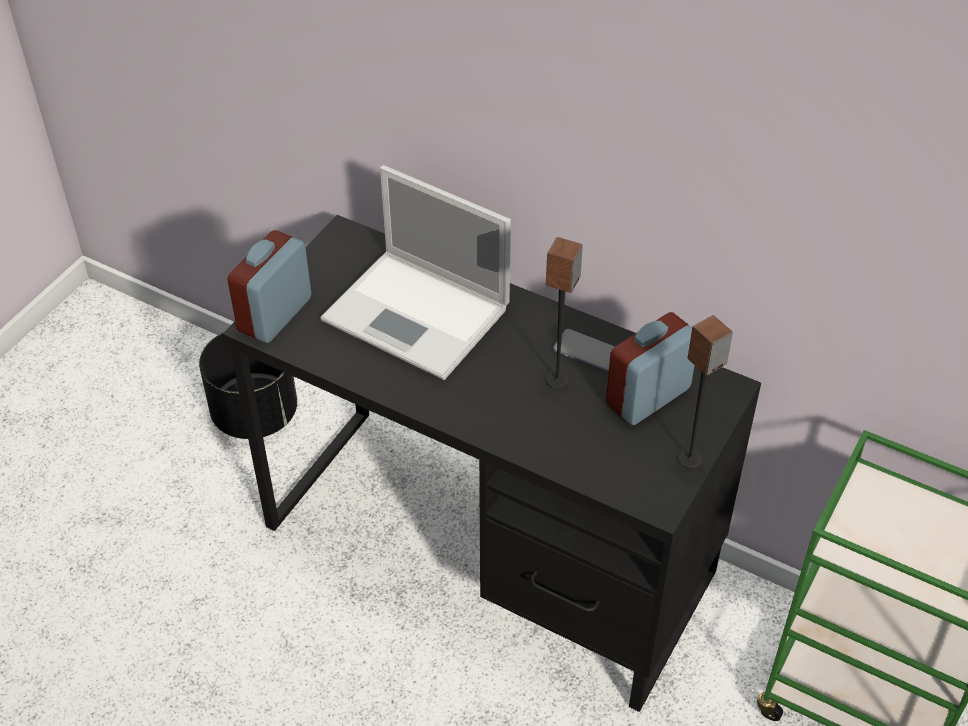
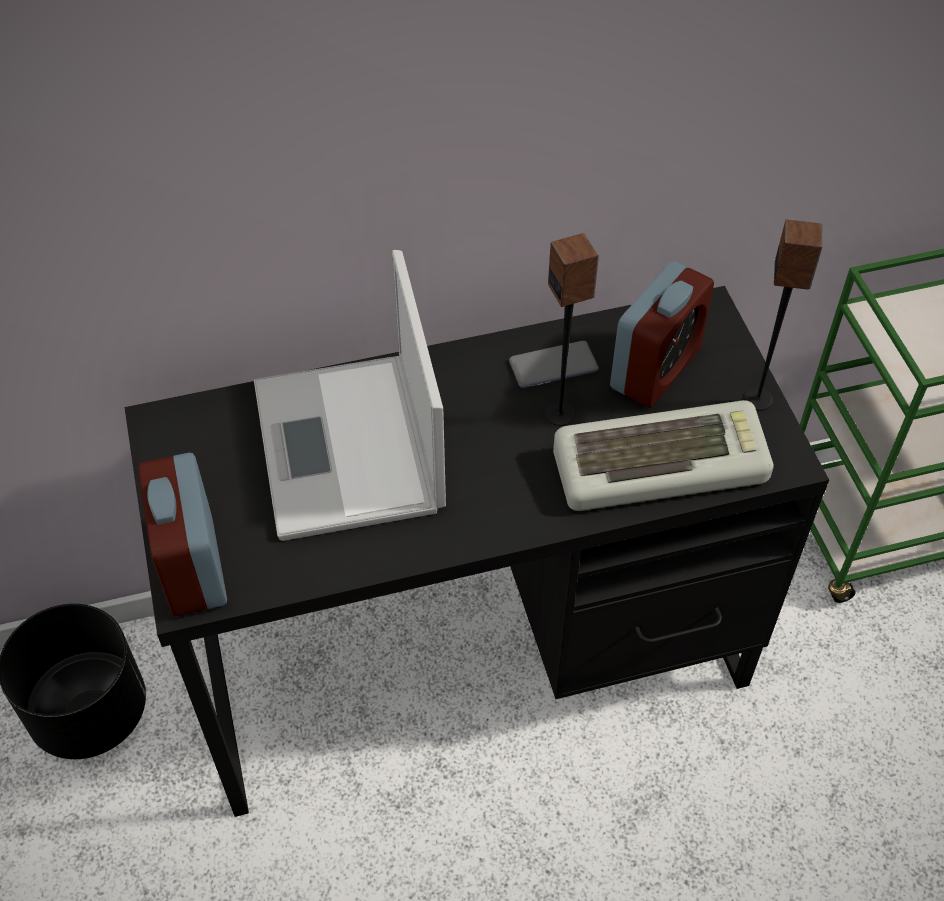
camera: 45 degrees left, 5 degrees up
(419, 315) = (349, 449): laptop -> laptop turned 90 degrees clockwise
(581, 447) = (661, 463): none -> keyboard
(648, 396) = (655, 369): alarm clock -> alarm clock turned 150 degrees counterclockwise

